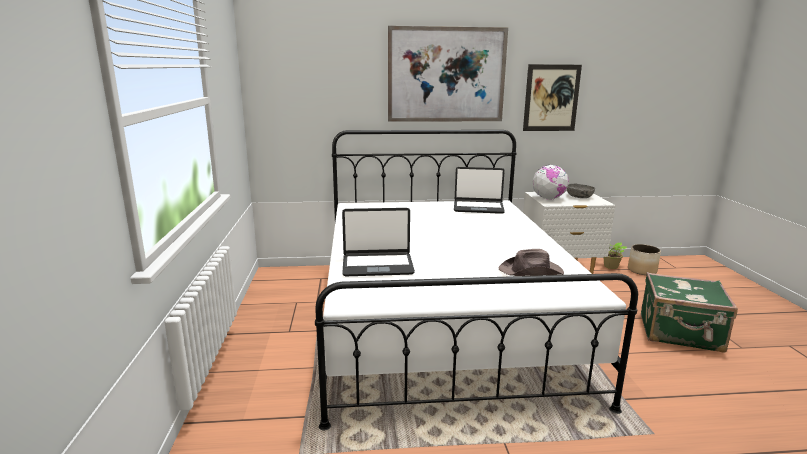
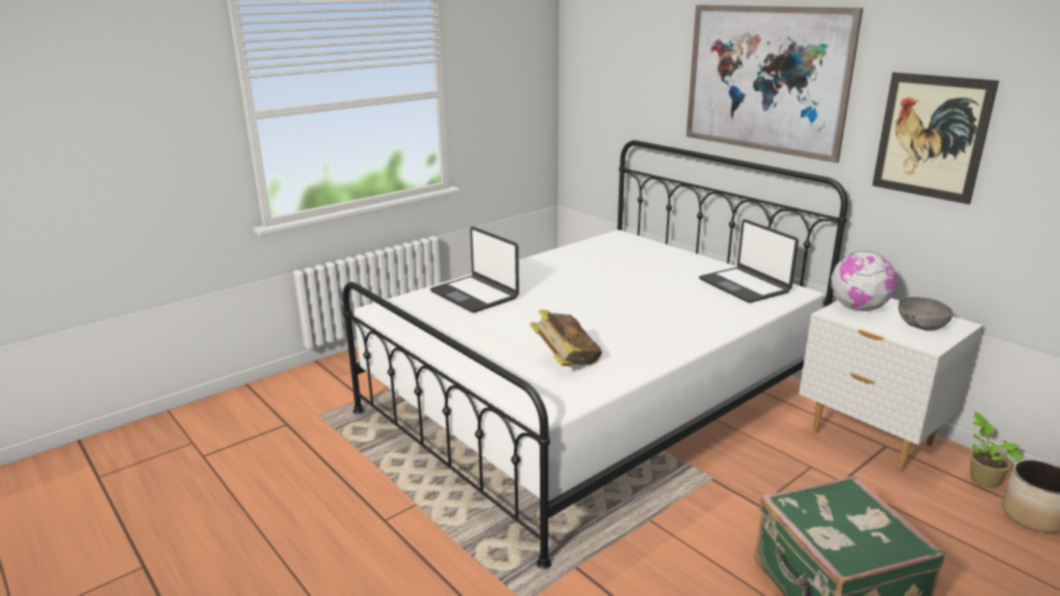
camera: 55 degrees right, 5 degrees up
(531, 271) = (565, 361): brown hat -> book

